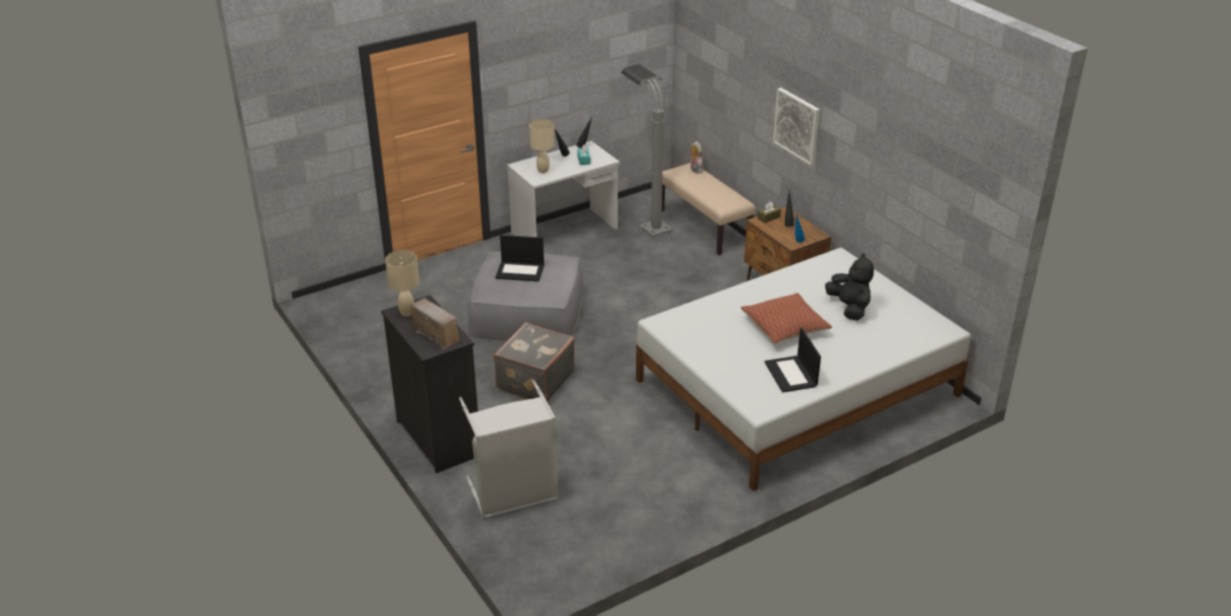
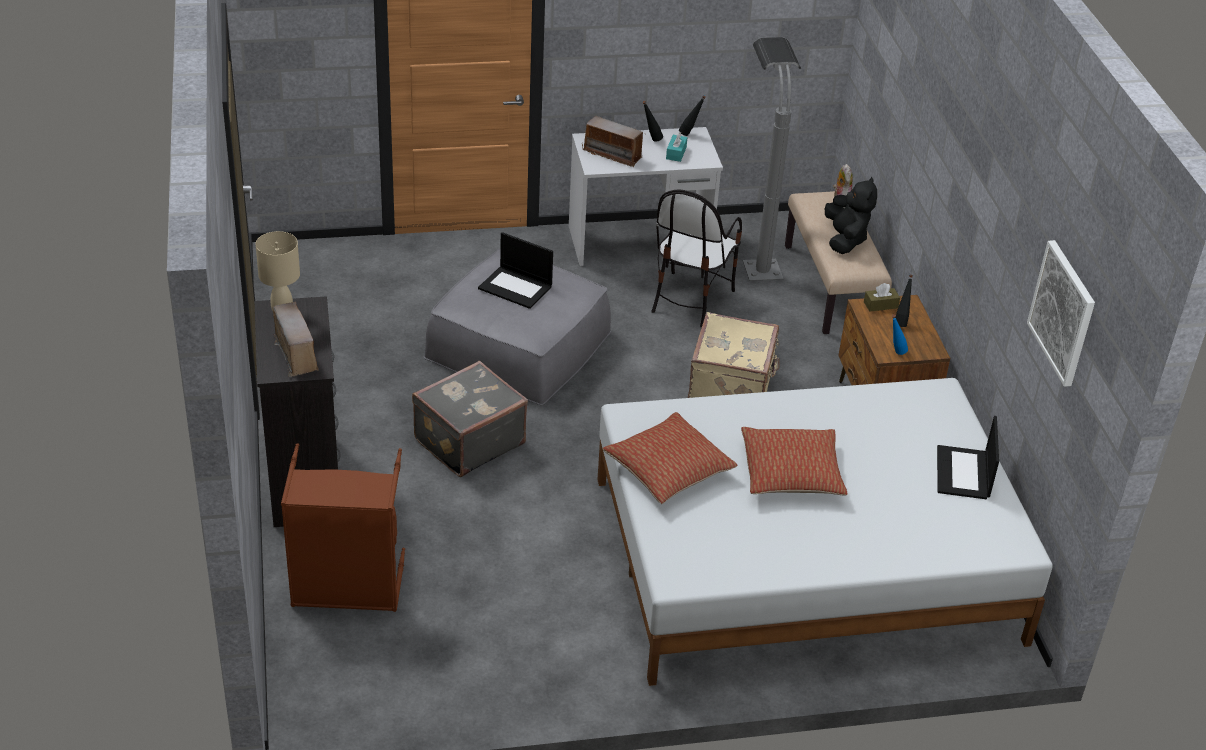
camera: 20 degrees right, 5 degrees up
(514, 495) = (347, 588): grey laundry basket -> brown laundry basket
(543, 170) = (613, 154): beige table lamp -> radio
(621, 256) = (690, 299): none -> chair
(683, 300) = (732, 386): none -> beige suitcase
(708, 347) = (668, 470): none -> pillow
(791, 374) = (752, 545): laptop -> laptop (963, 473)
(797, 125) = (945, 186): picture -> picture (1063, 312)
(849, 308) = (901, 472): black plush toy -> black plush toy (845, 239)

